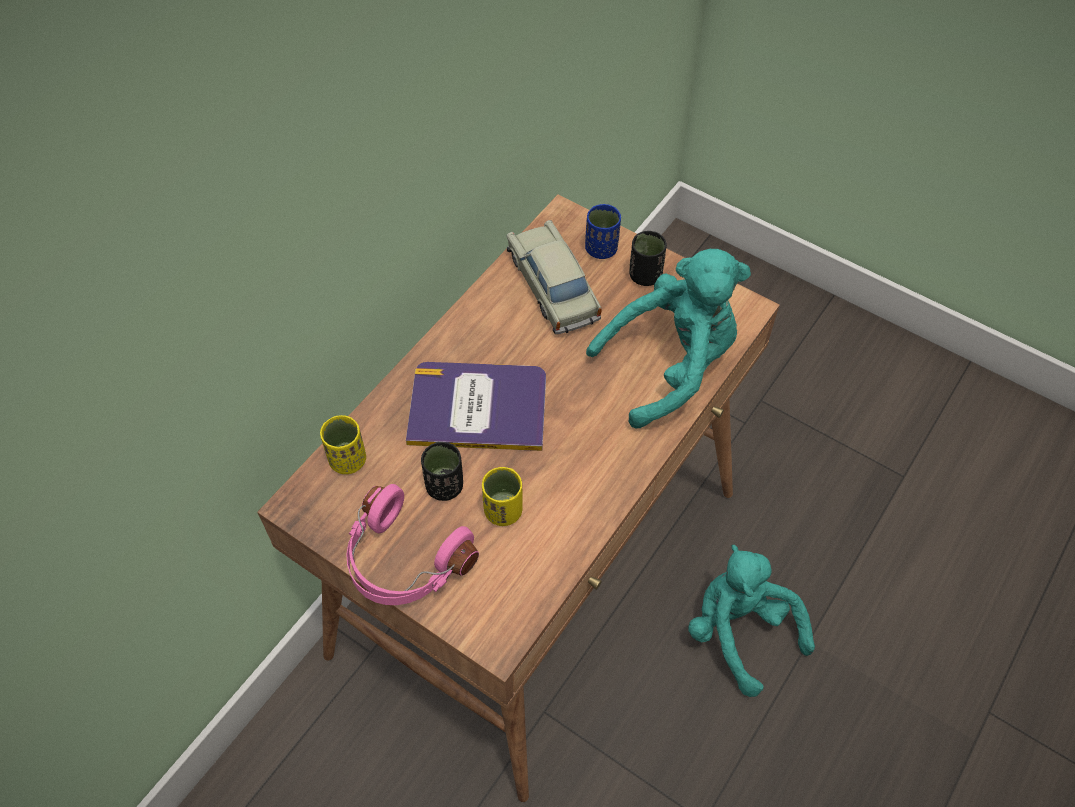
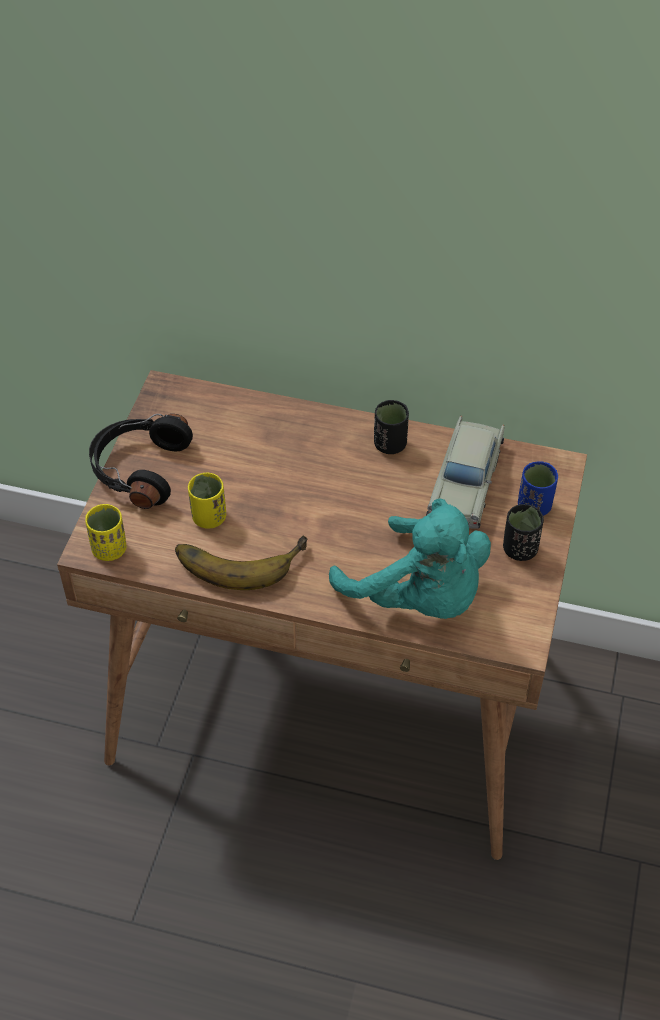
camera: 70 degrees right, 5 degrees down
(348, 460) = (217, 405): yellow cup -> yellow cup (109, 549)
(404, 562) = (139, 469): pink headphones -> black headphones
(444, 486) = (217, 472): black cup -> black cup (390, 444)
(478, 407) = (305, 470): book -> none
(552, 287) = (466, 483): beige toy car -> beige toy car turned 150 degrees clockwise
(566, 497) = (239, 556): none -> banana
(740, 632) = (339, 908): turquoise plush toy -> none

